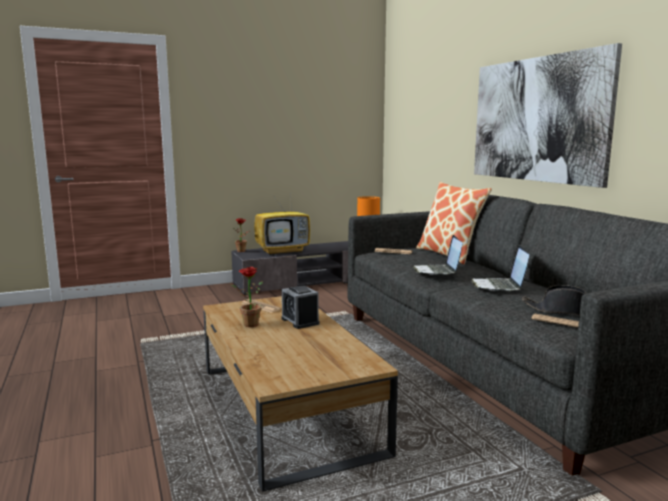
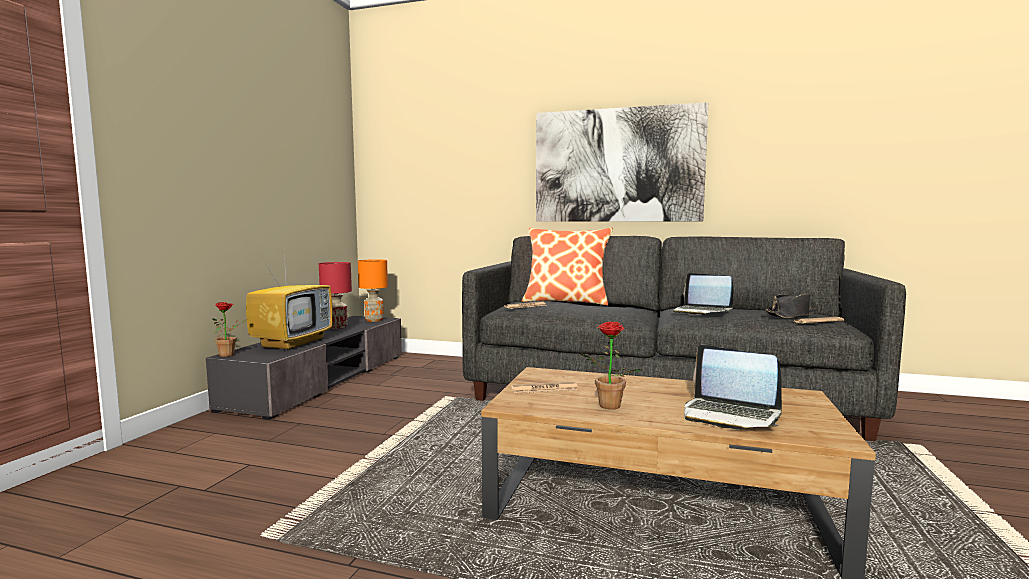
camera: 50 degrees left, 5 degrees down
(300, 321) = (630, 386): alarm clock -> none
(333, 245) = (337, 327): none -> red table lamp
(437, 271) = (615, 313): laptop -> laptop (730, 415)

